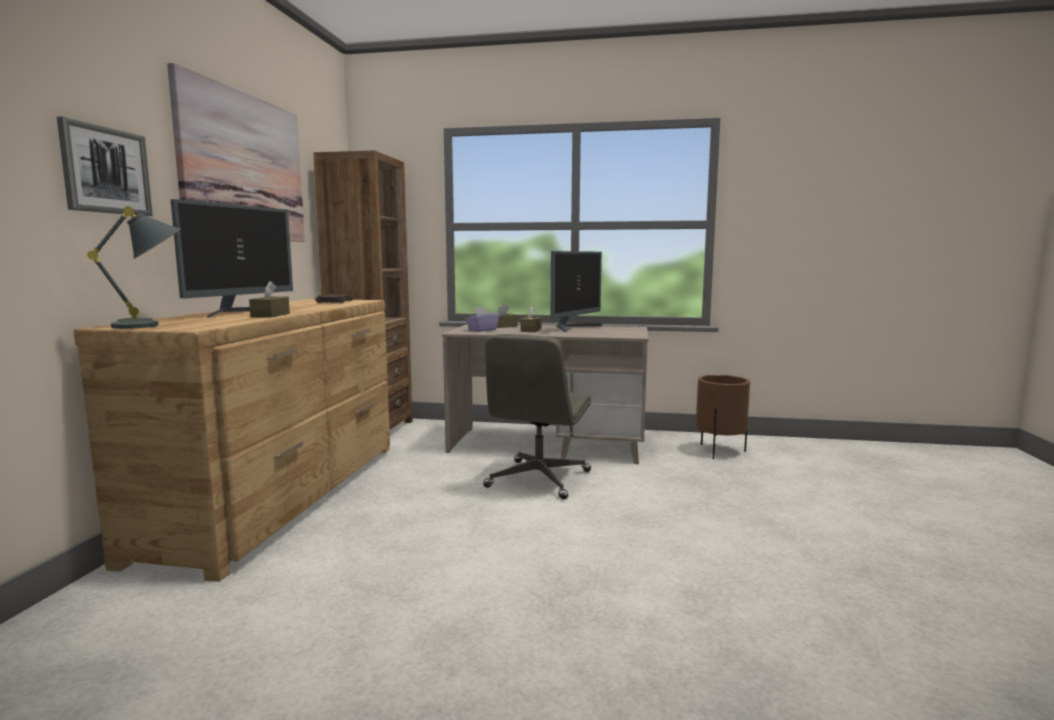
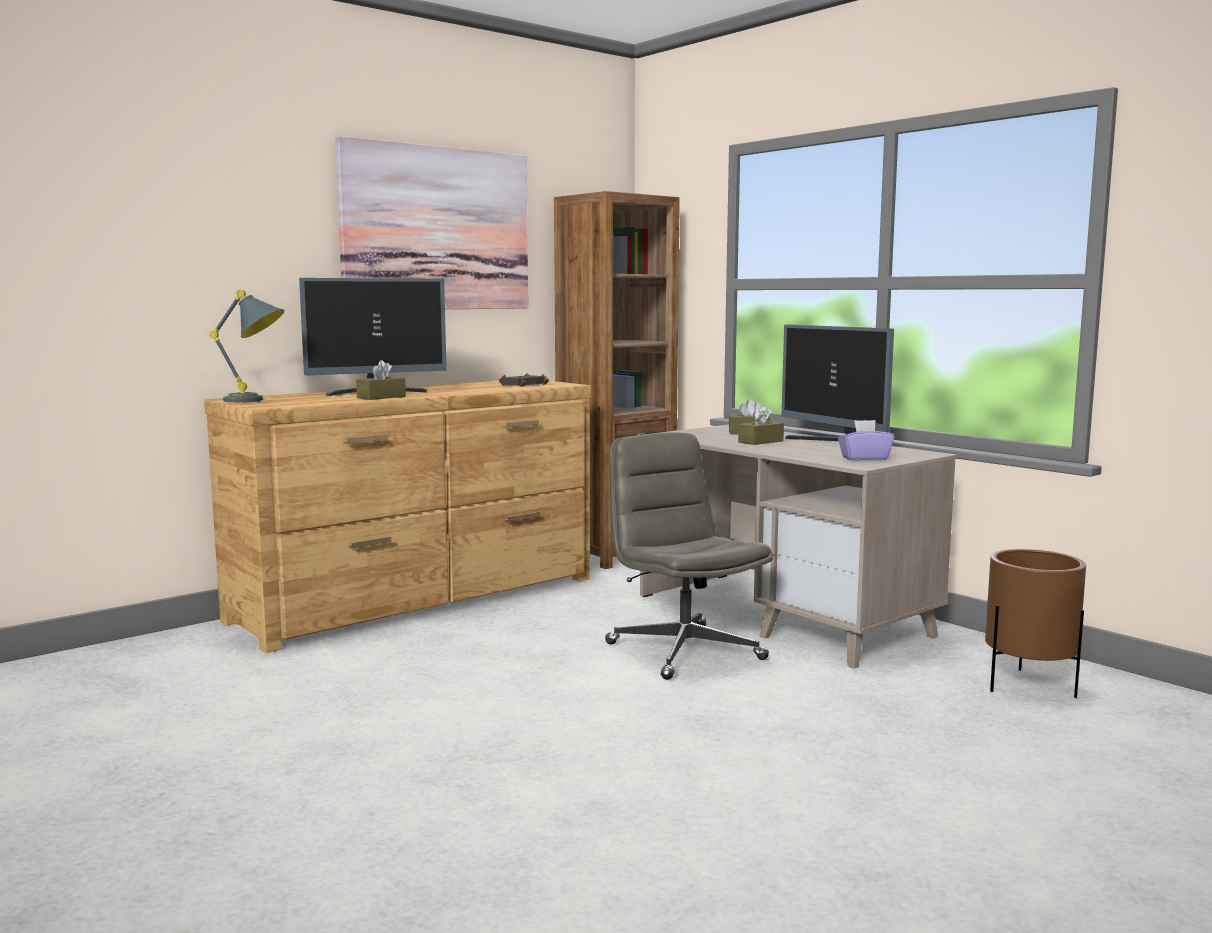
camera: 40 degrees right, 0 degrees up
(105, 170) = (254, 253): picture -> none
(482, 330) = (701, 435): purple tissue box -> purple tissue box (864, 458)
(538, 479) = (683, 651): grey office chair -> grey office chair turned 90 degrees clockwise
(573, 327) = (835, 444): monitor -> monitor turned 75 degrees clockwise

